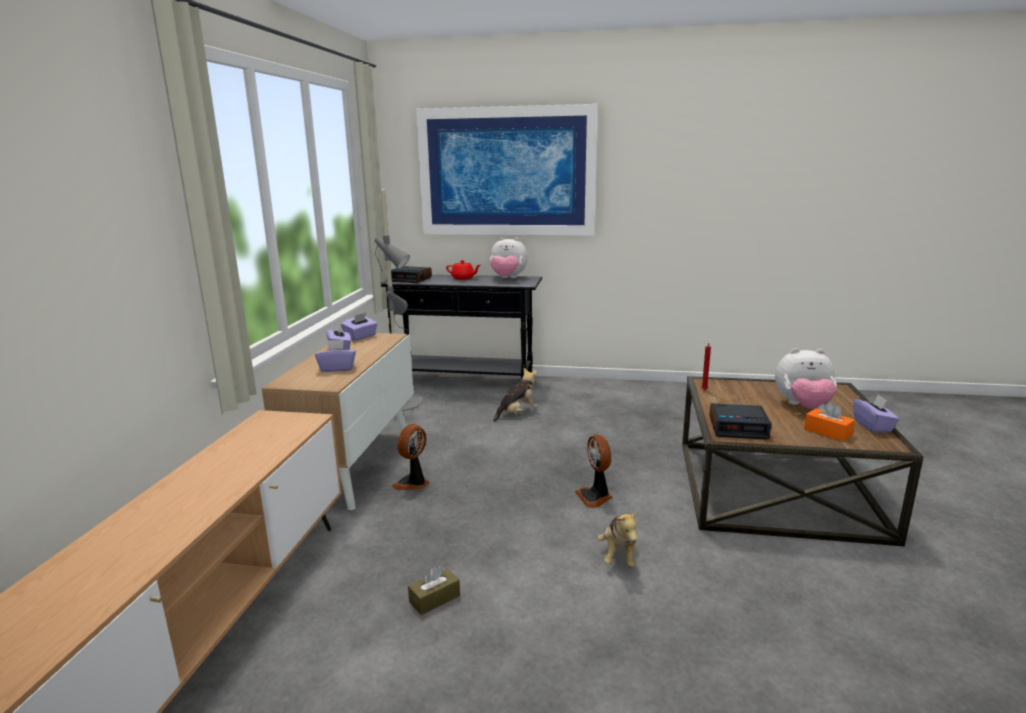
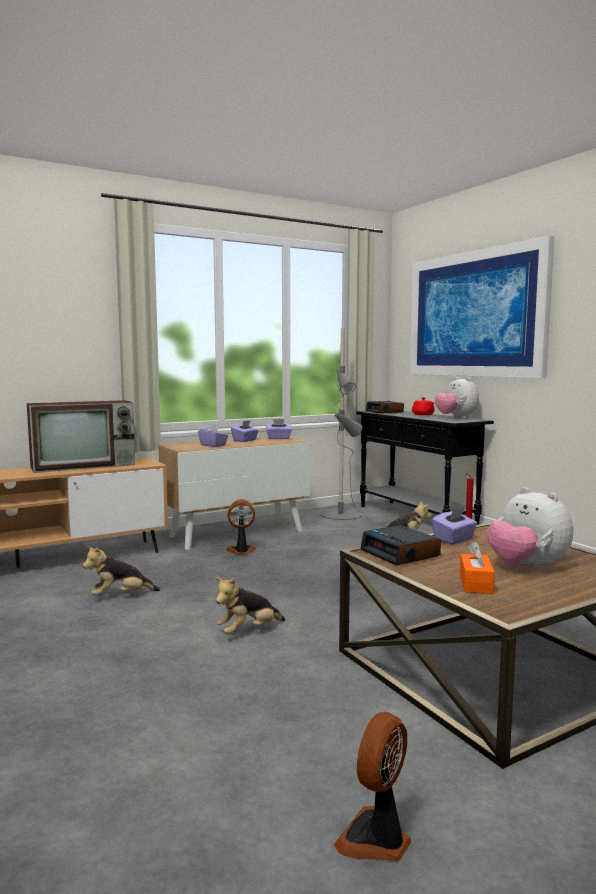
camera: 50 degrees right, 10 degrees down
(230, 455) = (85, 465): none -> television
(434, 599) = (120, 596): brown tissue box -> plush toy
(595, 497) = (322, 602): fan -> fan (376, 839)
(873, 426) = (546, 599): purple tissue box -> purple tissue box (454, 539)

